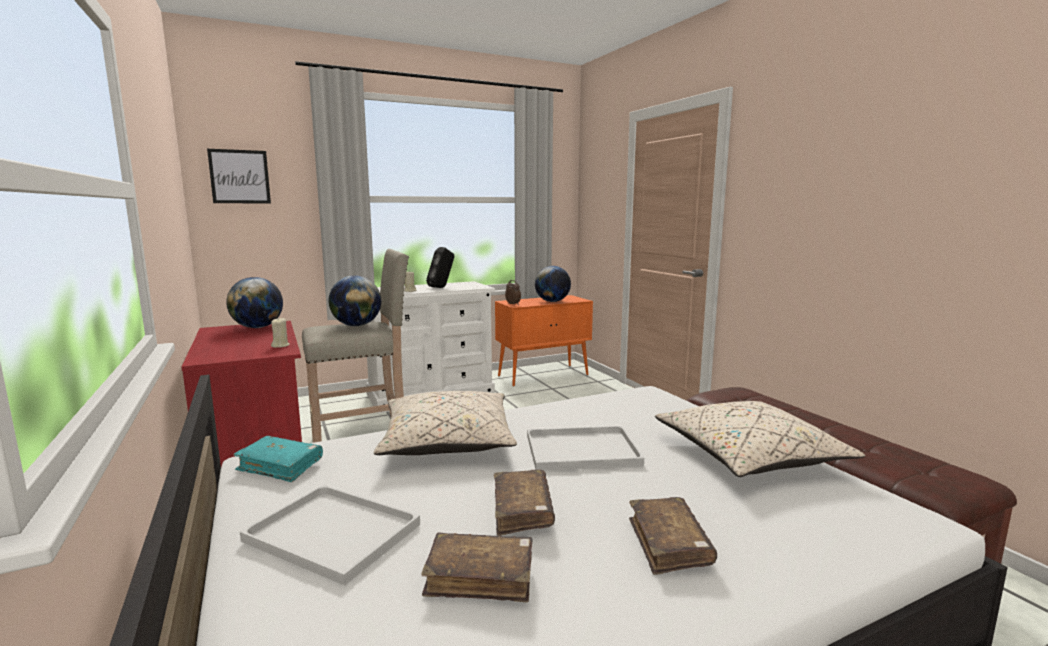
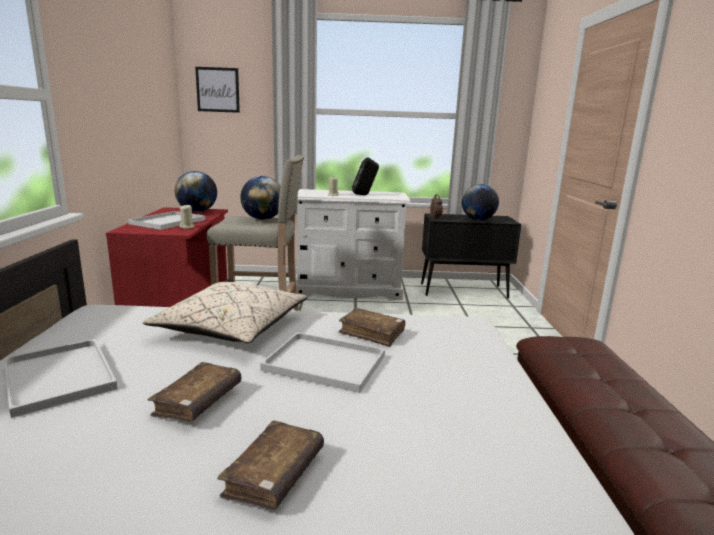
camera: 25 degrees right, 5 degrees up
(243, 342) = (168, 221): none -> white tray
(280, 466) = (101, 318): turquoise book -> none
(480, 577) = (89, 445): brown book -> brown book (372, 333)
(544, 375) = (464, 291): orange cabinet -> black cabinet
(748, 456) = (485, 414): beige pillow -> none

